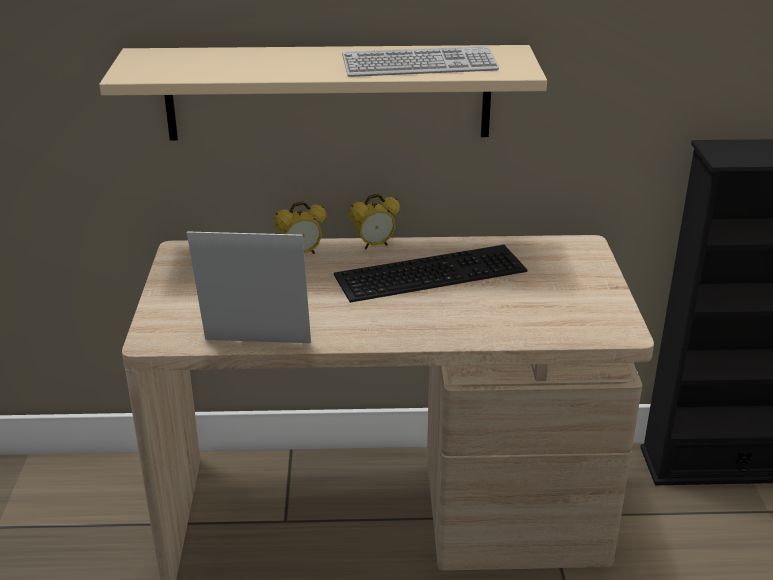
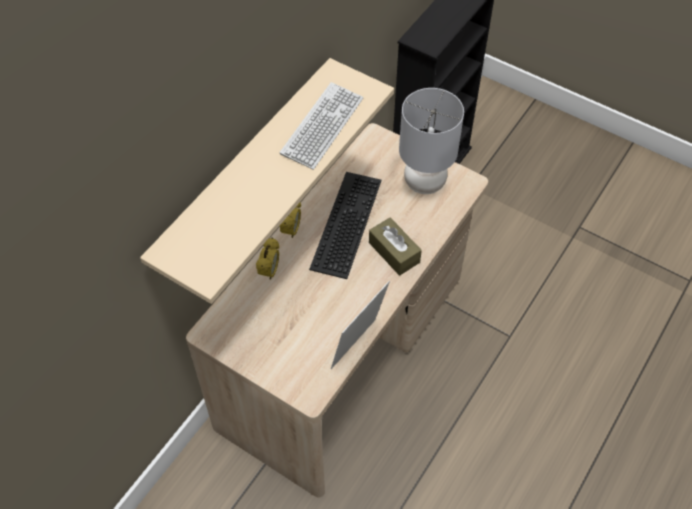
camera: 55 degrees left, 25 degrees up
(431, 319) = (394, 252): none -> brown tissue box
(570, 300) = (424, 182): none -> grey table lamp

